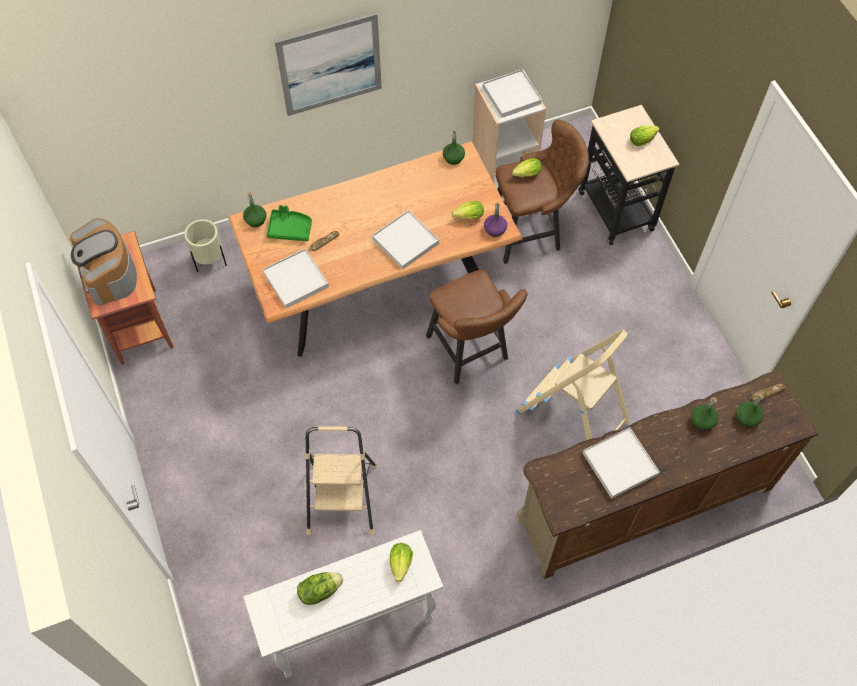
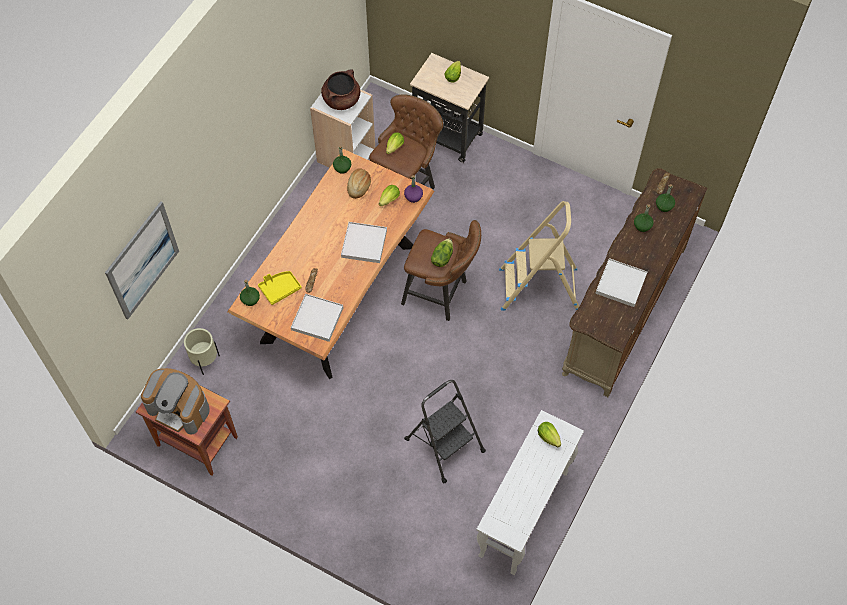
camera: 40 degrees left, 0 degrees up
(290, 229) = (280, 289): green tray -> yellow tray
(319, 590) = (517, 489): lettuce -> lettuce (442, 257)
(330, 64) = (231, 155): picture -> picture (142, 260)
(342, 494) = (443, 442): beige step ladder -> black step ladder
(452, 185) = (359, 186): none -> bread
(511, 95) = (341, 100): white tray -> brown cooking pot

